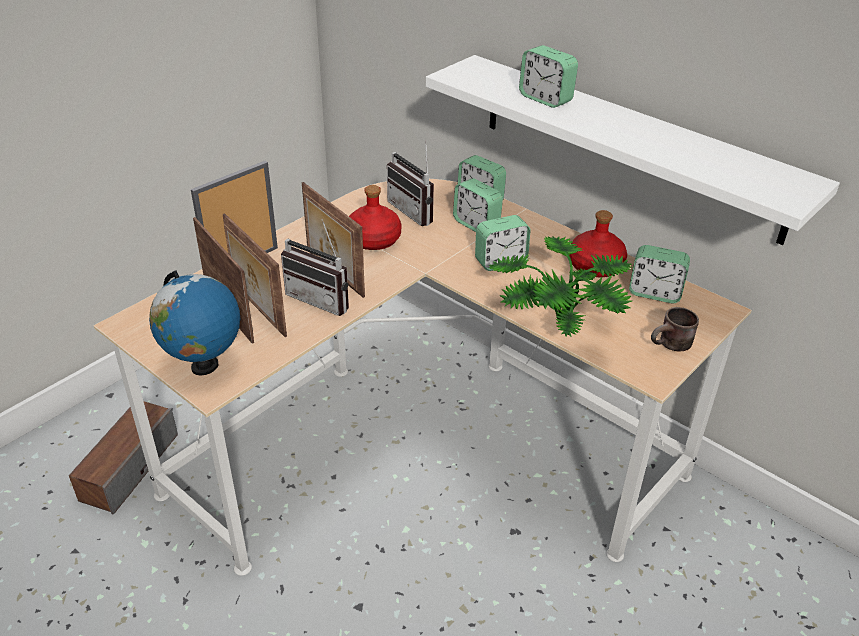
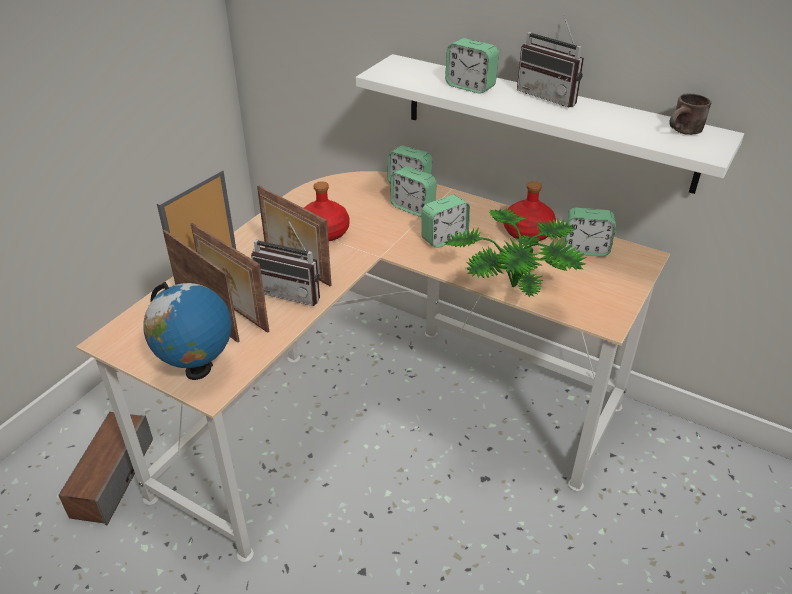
camera: 10 degrees left, 0 degrees up
(416, 211) = (355, 202): radio -> radio (551, 96)
(671, 346) = (614, 294): brown mug -> brown mug (685, 132)

